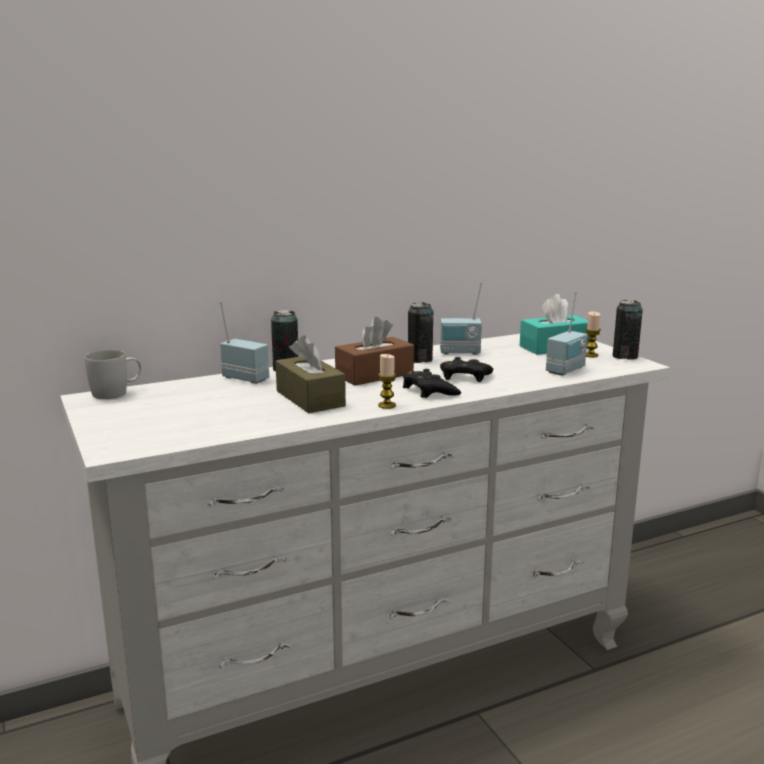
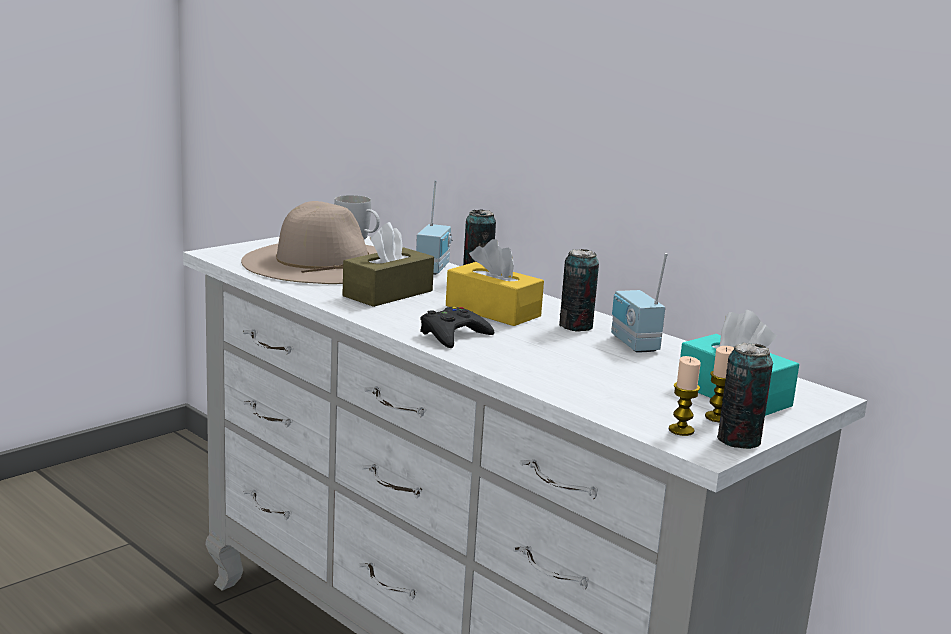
camera: 70 degrees right, 0 degrees up
(191, 411) = (322, 262): none -> beige hat
(374, 375) = (492, 311): brown tissue box -> yellow tissue box
(387, 405) = (387, 321): candle -> candle (681, 430)
(465, 376) = (526, 349): black game controller -> none
(567, 370) = (615, 401): radio -> none

